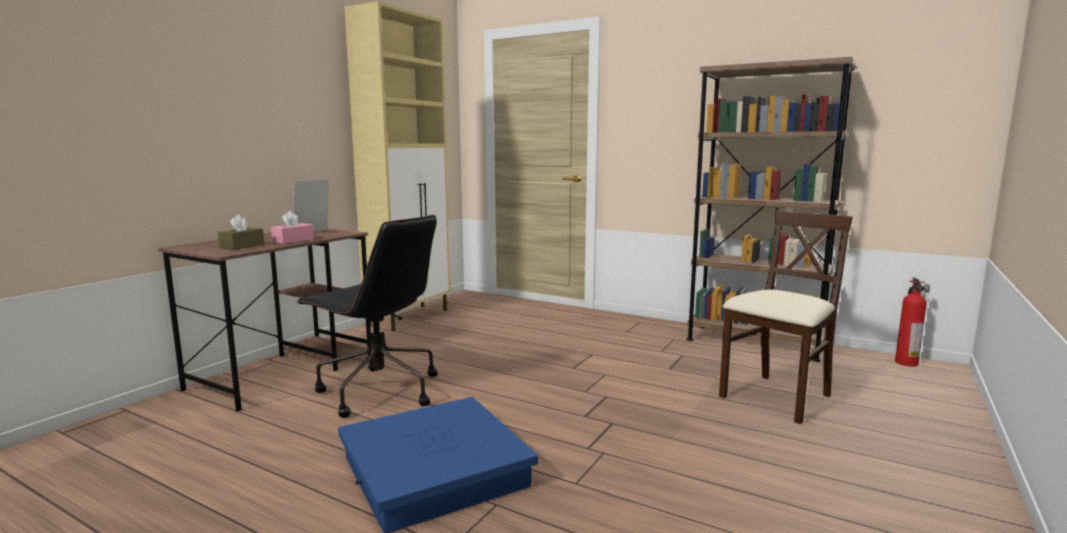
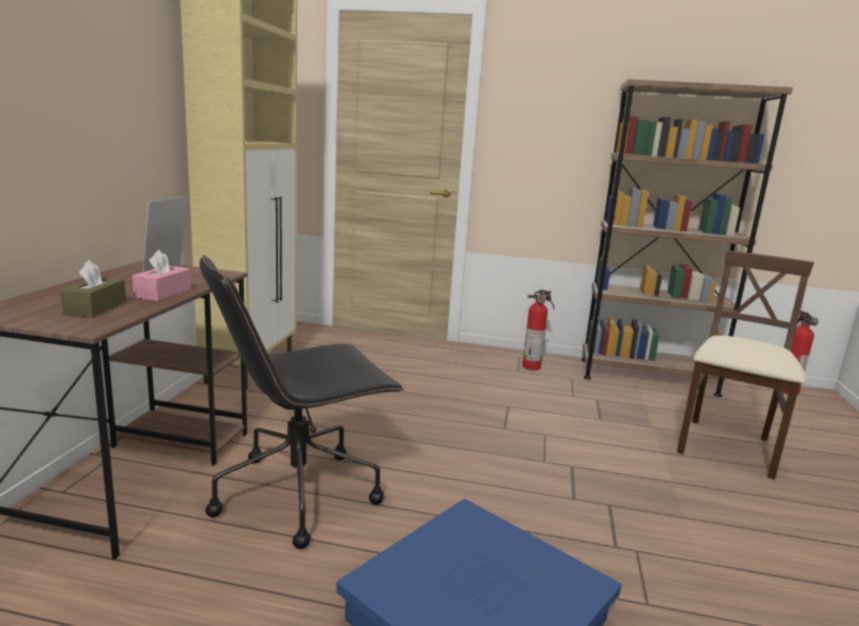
camera: 20 degrees left, 5 degrees up
(378, 391) = (300, 493): black office chair -> black office chair turned 135 degrees clockwise
(645, 329) = (532, 366): none -> fire extinguisher

